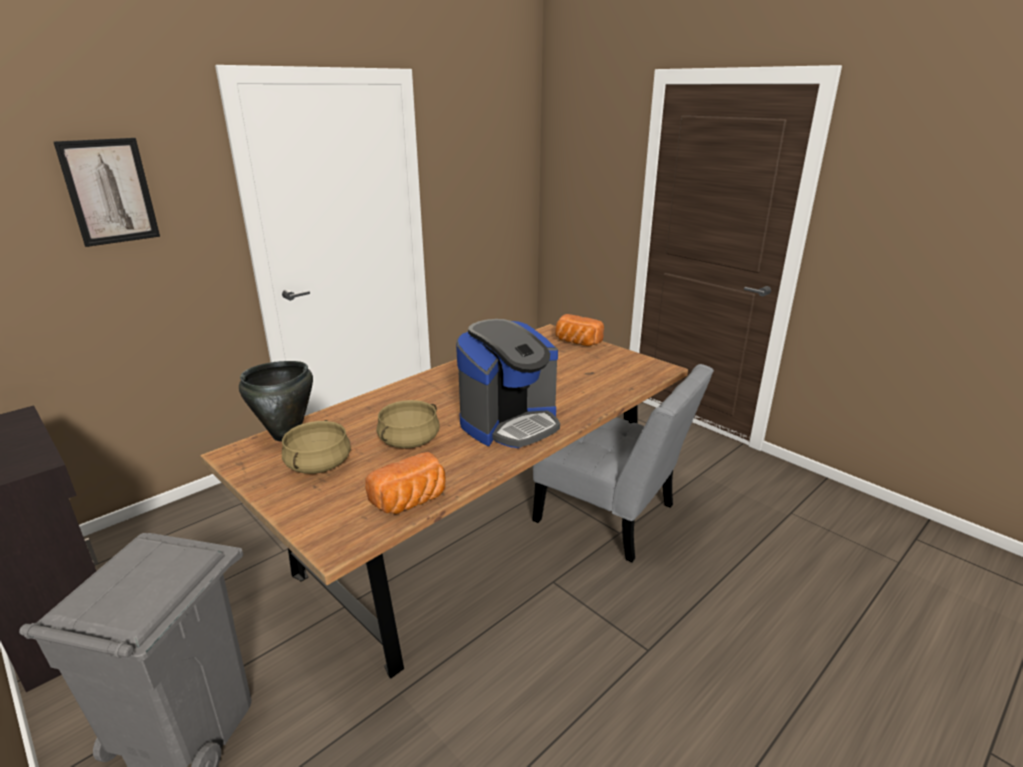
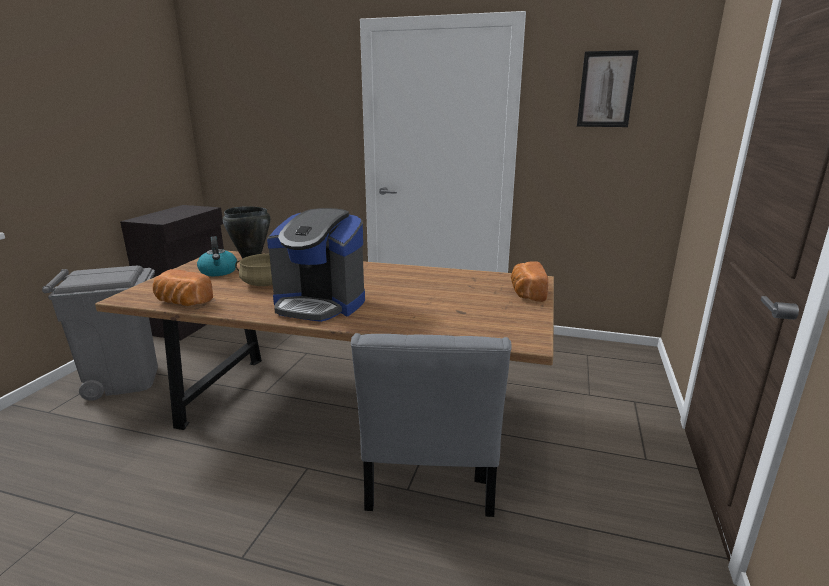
camera: 60 degrees right, 5 degrees down
(109, 192) = (291, 100): picture -> picture (606, 89)
(318, 464) = (218, 272): beige cooking pot -> kettle

